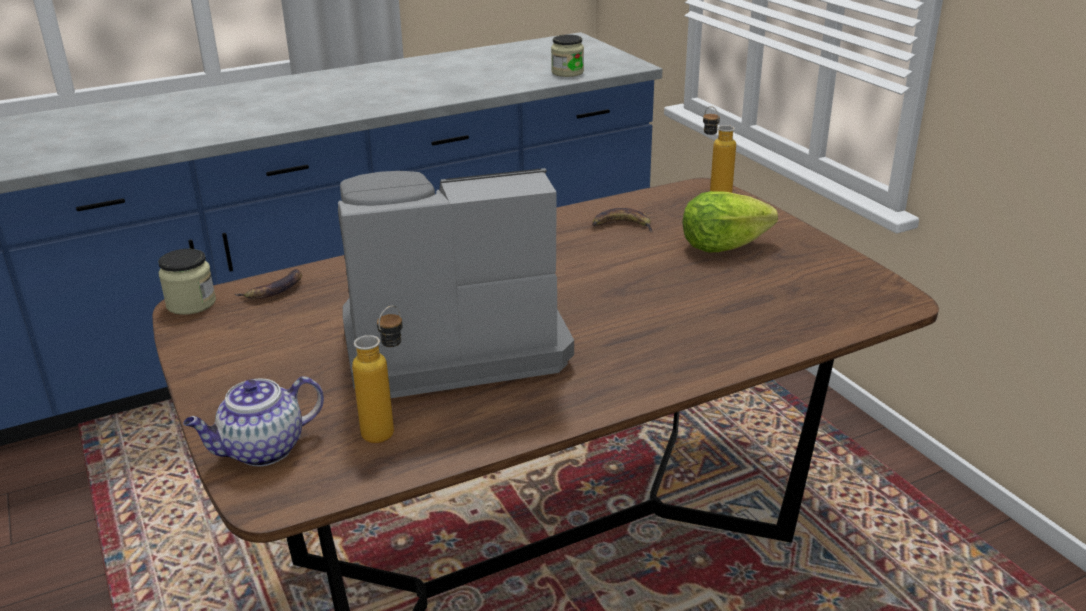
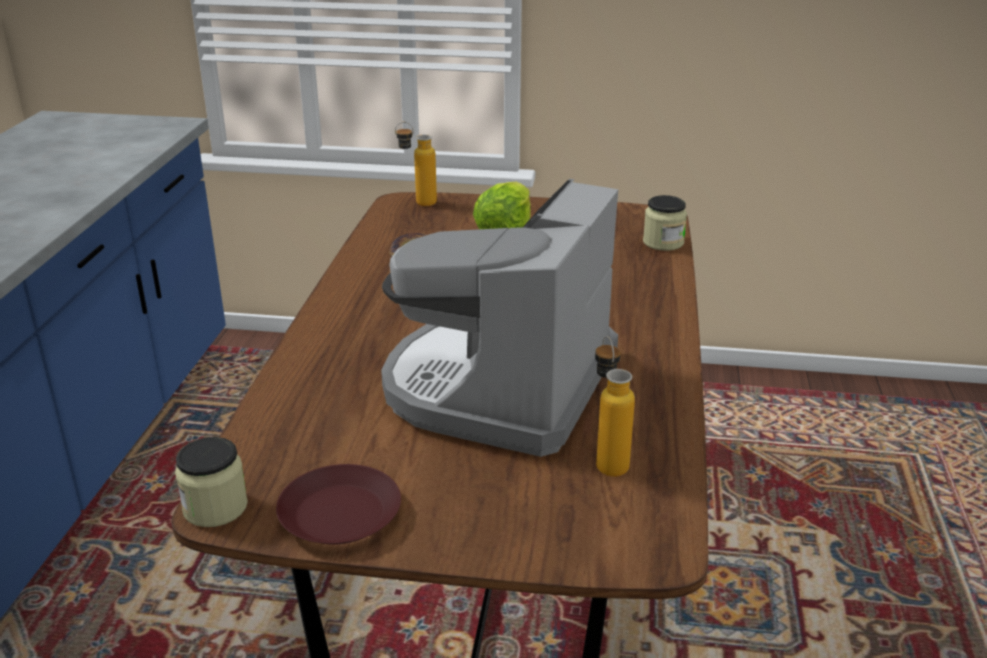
camera: 55 degrees left, 0 degrees up
(216, 347) = (340, 515): none -> brown plate
(262, 450) = (575, 537): teapot -> none
(274, 290) = (265, 447): banana -> none
(567, 72) = (131, 147): jar -> jar (663, 242)

